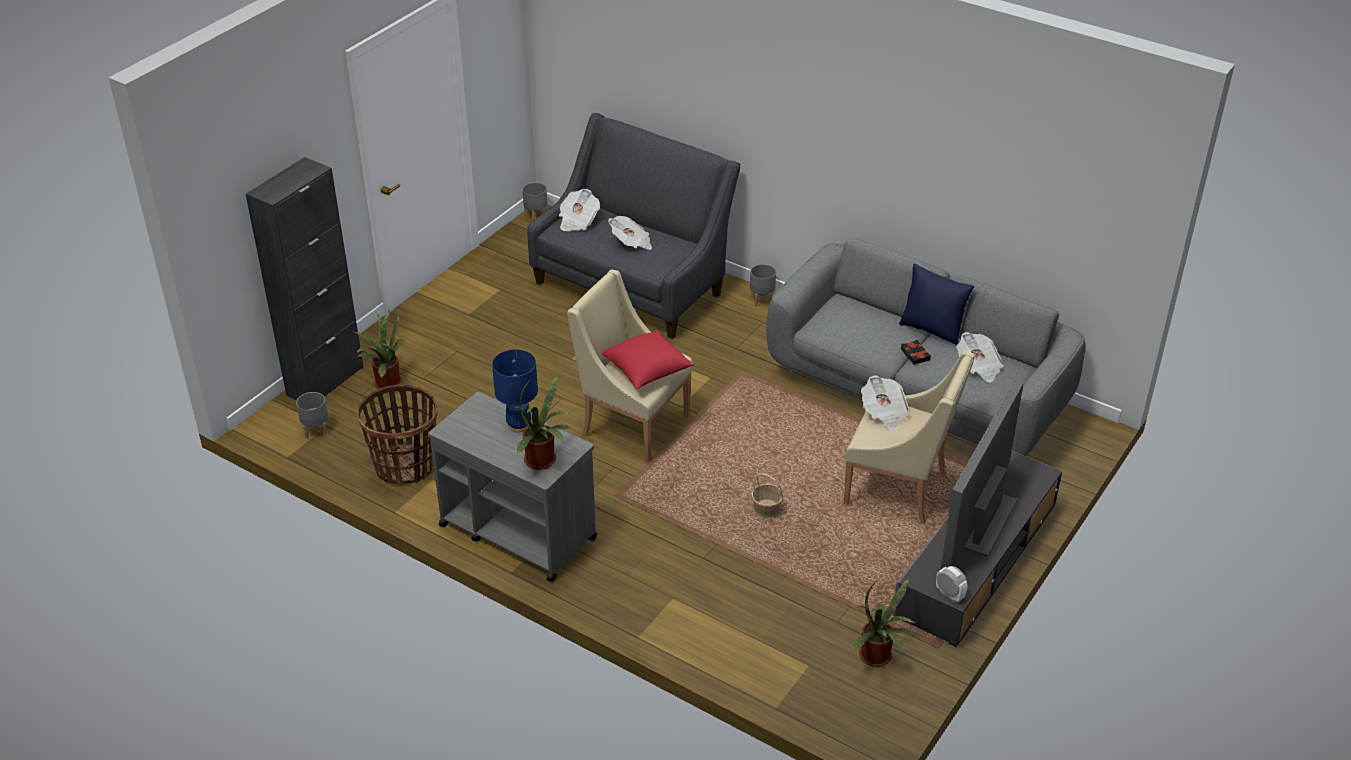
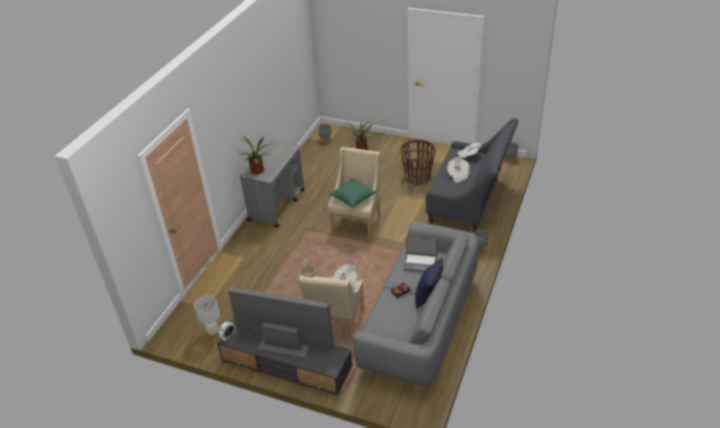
camera: 80 degrees right, 0 degrees up
(325, 381) = (357, 134): black cabinet -> none
(405, 466) = (310, 167): basket -> basket (417, 177)
(519, 425) = (279, 161): blue table lamp -> none
(647, 370) = (353, 199): red pillow -> green pillow
(854, 322) = (420, 263): none -> laptop
(878, 658) = (213, 332): potted plant -> white table lamp
(978, 367) = (397, 319): newspaper -> none

